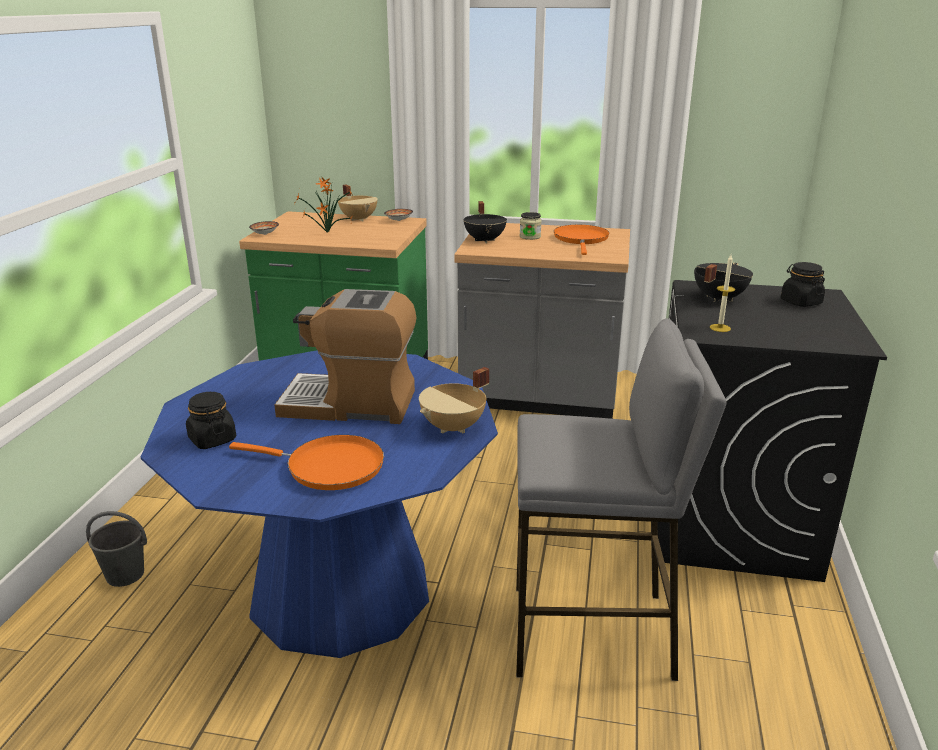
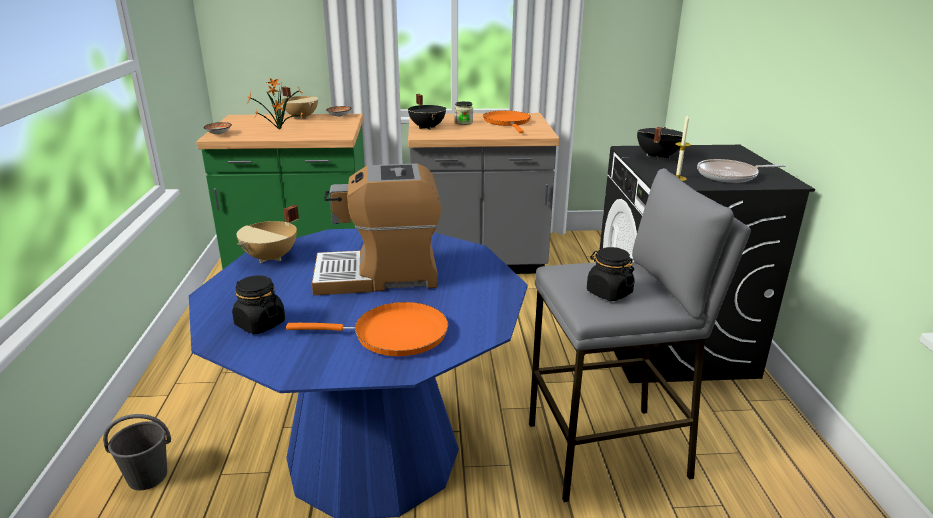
camera: 15 degrees left, 0 degrees up
(454, 428) = (487, 285): beige cooking pot -> beige cooking pot (271, 258)
(790, 330) = (730, 176): none -> frying pan
(800, 302) = (719, 155): black jar -> black jar (608, 292)

